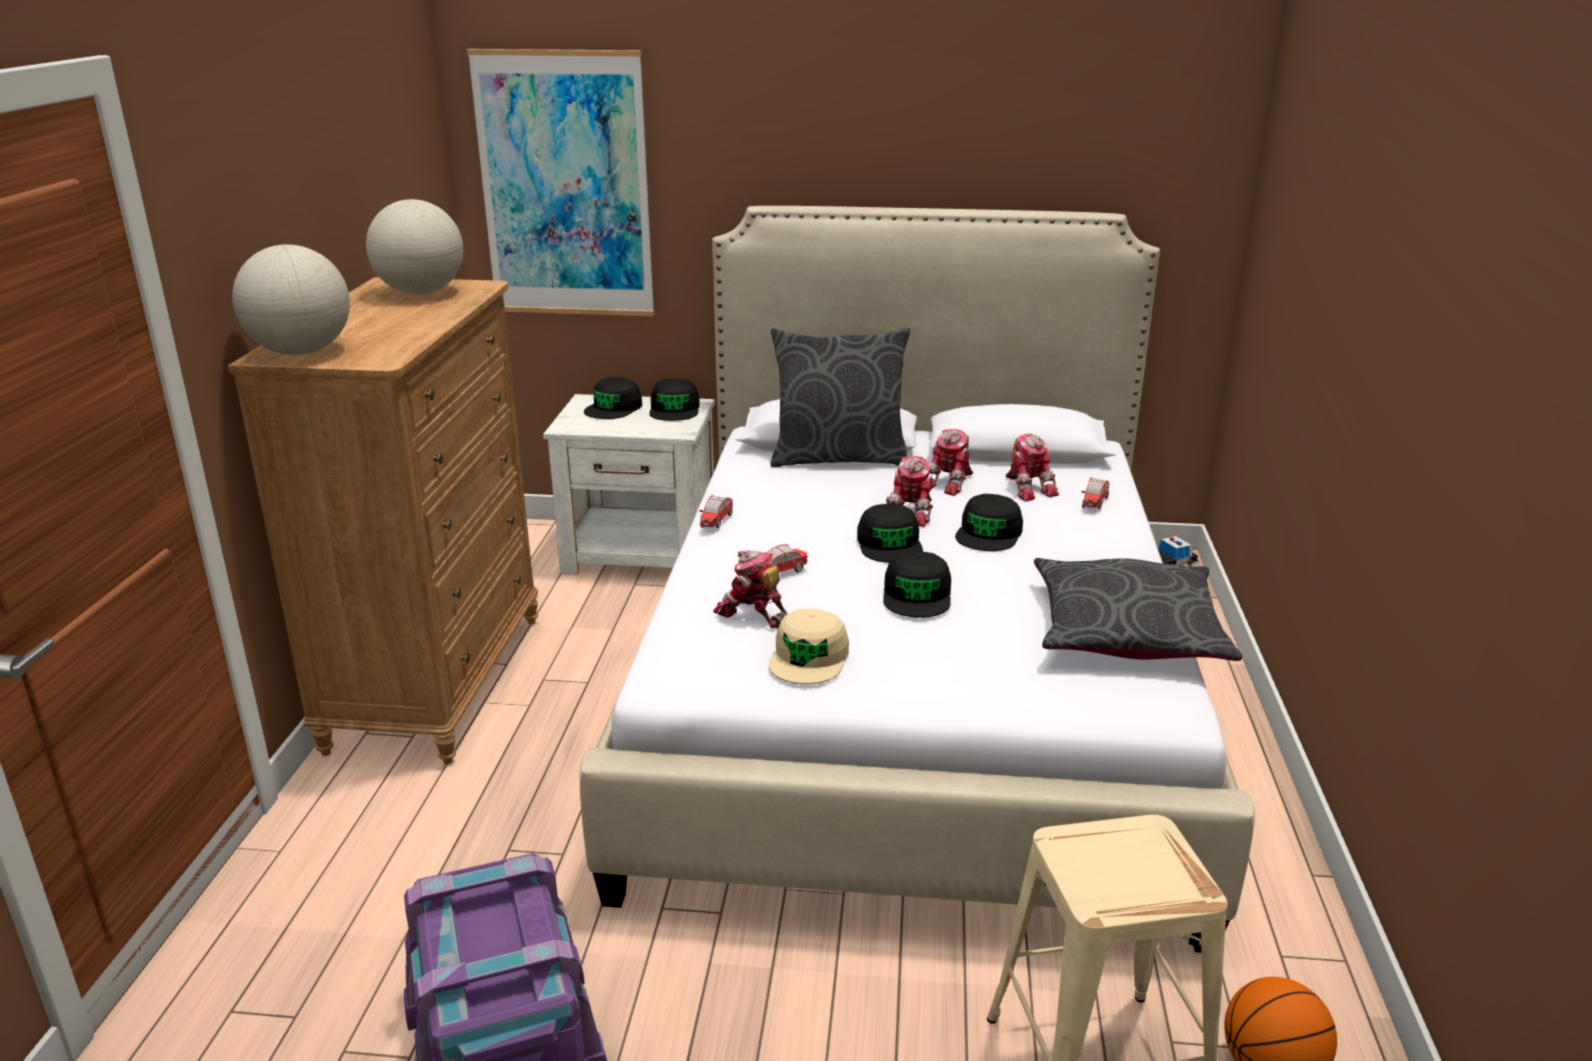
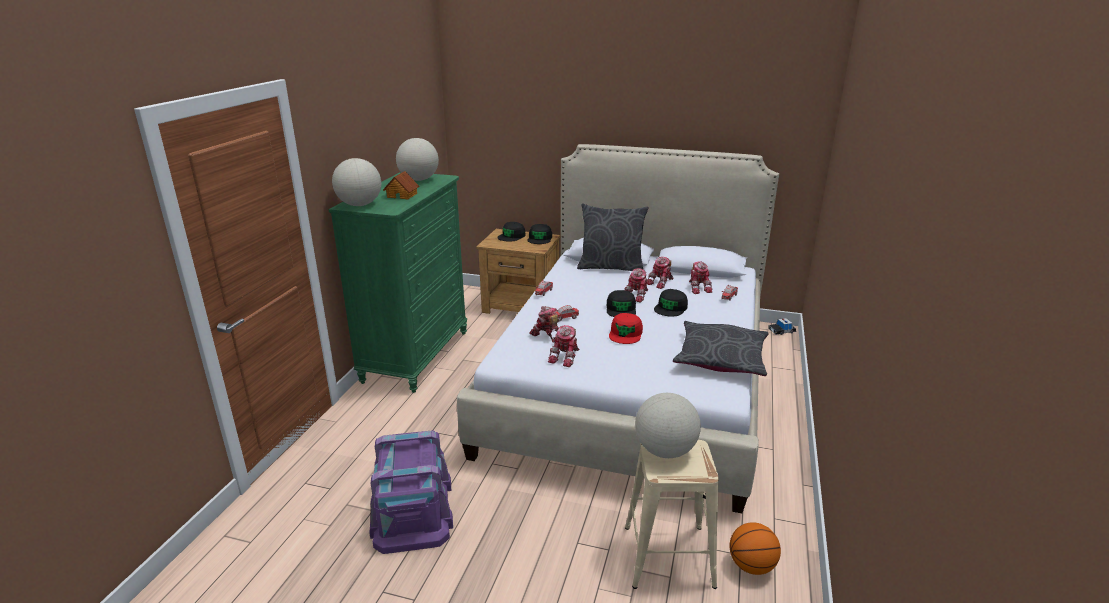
camera: 10 degrees right, 0 degrees up
(394, 327) = (402, 195): none -> toy house
(436, 681) = (416, 356): brown dresser -> green dresser
(565, 186) = (495, 131): picture -> none
(642, 553) = (521, 306): white nightstand -> brown nightstand
(809, 658) = (566, 357): beige cap -> toy robot
(917, 595) = (626, 334): black cap -> red cap
(1092, 849) = (665, 451): none -> globe

